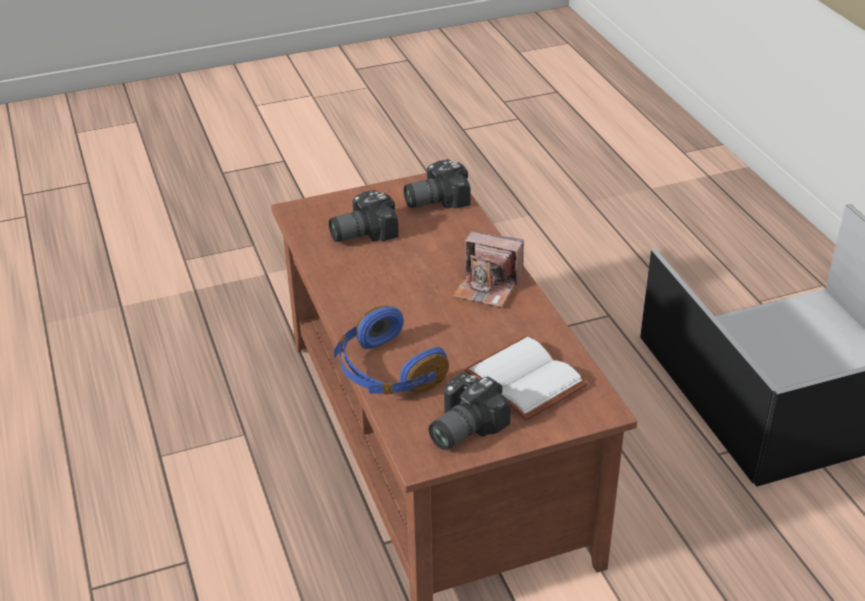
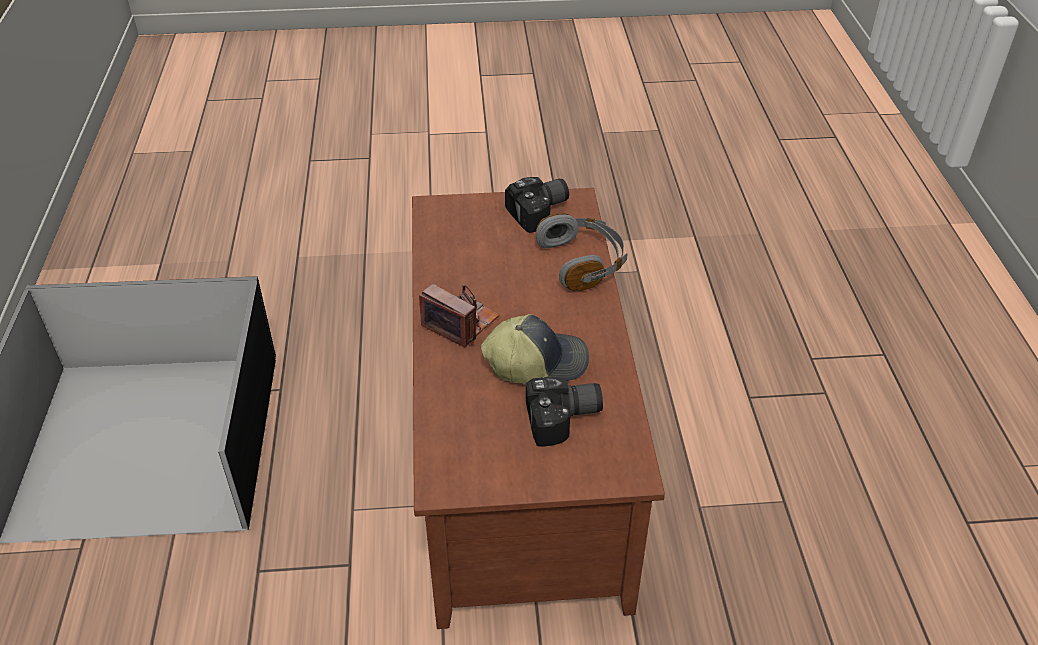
camera: 165 degrees left, 5 degrees up
(386, 372) = (583, 262): blue headphones -> grey headphones
(401, 268) = (536, 362): none -> cap
(434, 199) = (462, 453): camera -> none
(528, 380) = (472, 235): white book -> none

